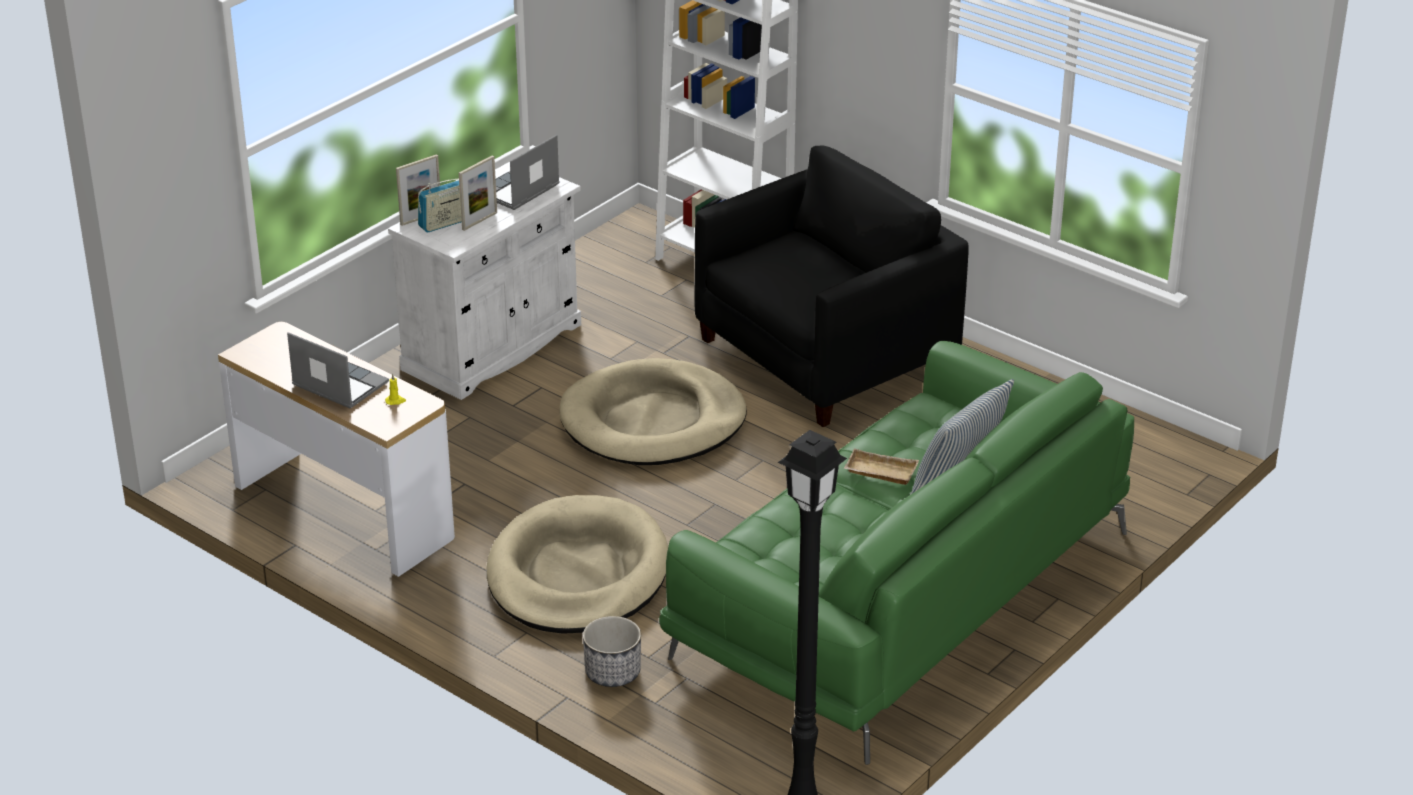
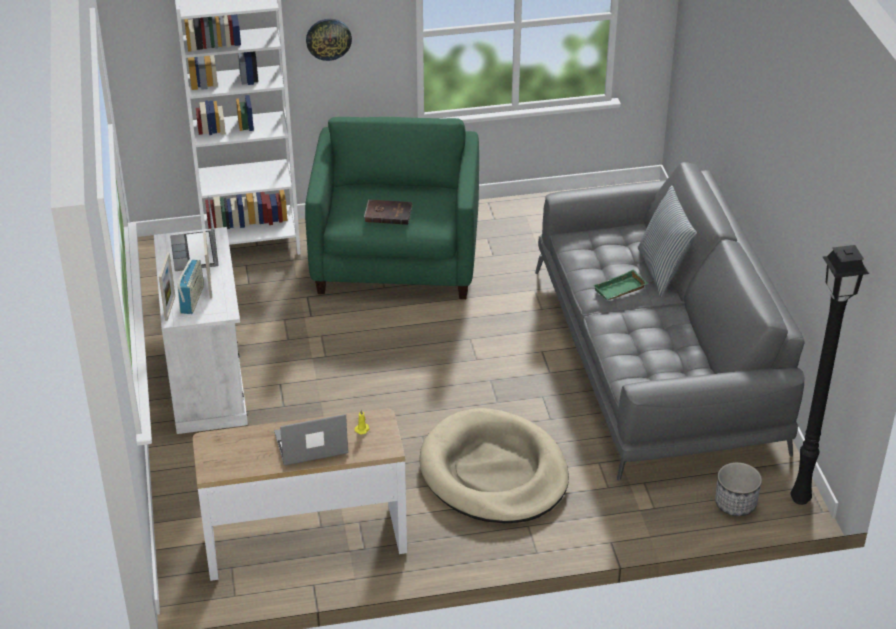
camera: 50 degrees left, 5 degrees up
(612, 672) = (607, 510): planter -> planter (735, 504)
(653, 421) = (376, 358): beige dog bed -> none
(786, 275) = (388, 213): none -> brown book
(825, 355) = (397, 258): black armchair -> green armchair
(850, 47) = (328, 38): none -> wall clock
(879, 472) = (620, 290): beige tray -> green tray
(900, 596) = (657, 360): green sofa -> grey sofa

